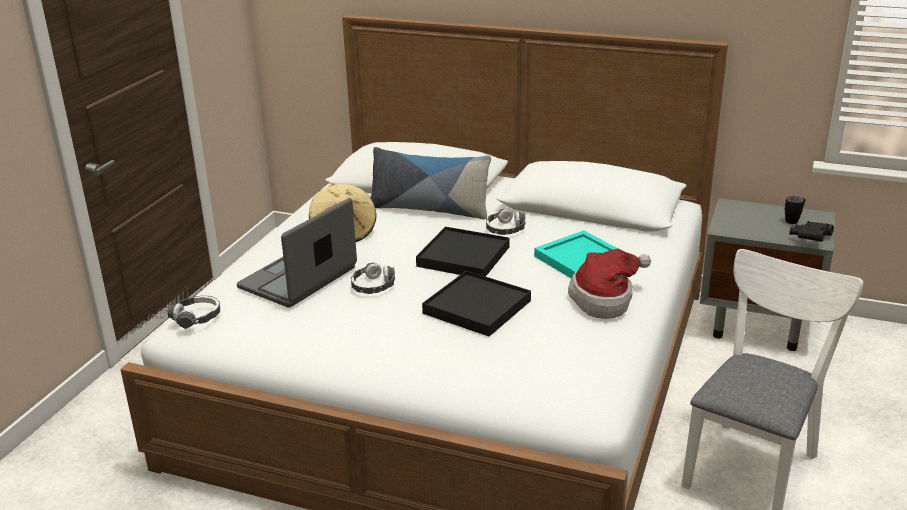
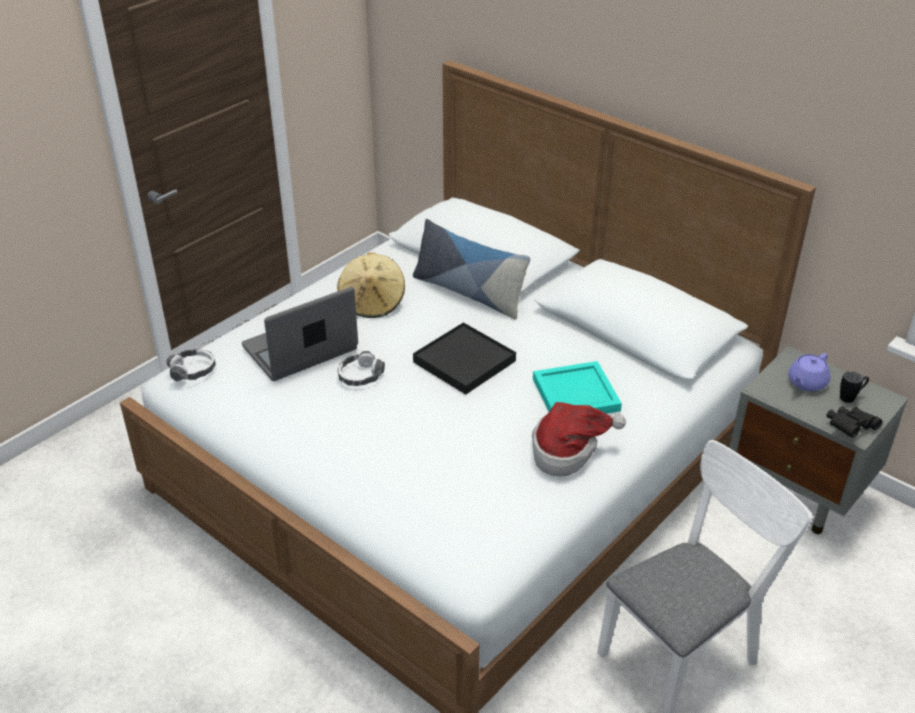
camera: 20 degrees right, 10 degrees up
(477, 307) = (438, 427): black tray -> none
(505, 229) = (526, 337): headphones -> none
(753, 218) = (806, 383): none -> purple teapot

